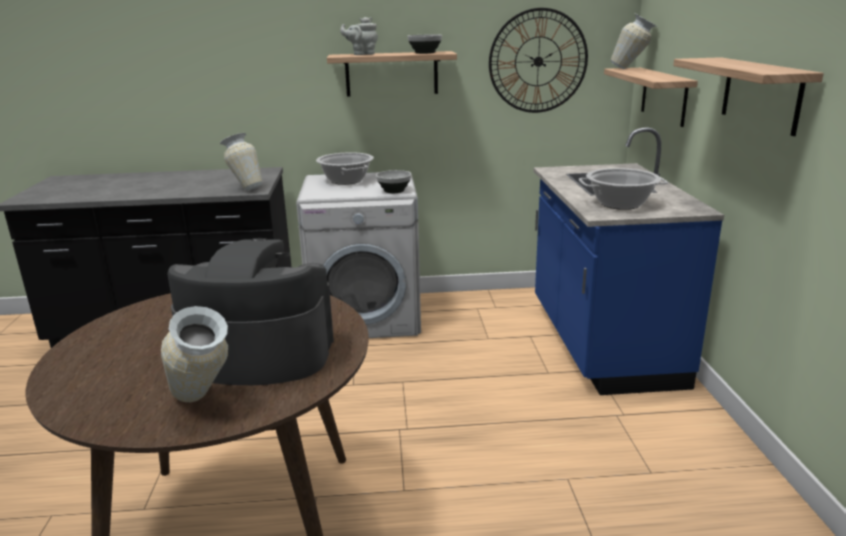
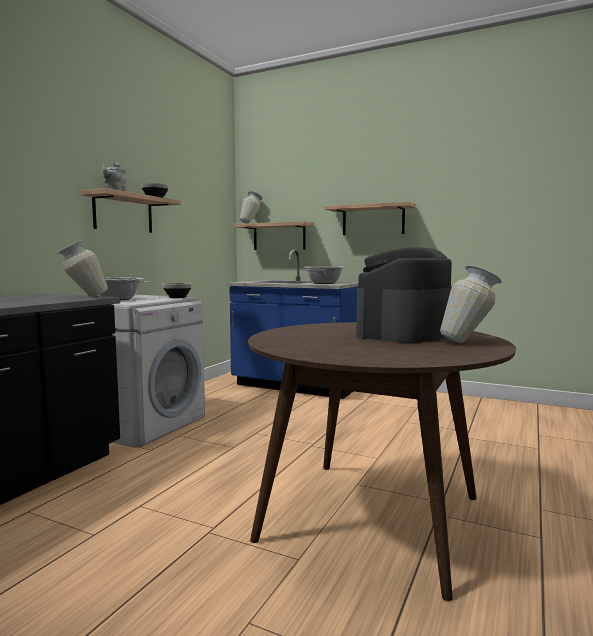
camera: 60 degrees left, 15 degrees down
(538, 61) = (199, 216): wall clock -> none

